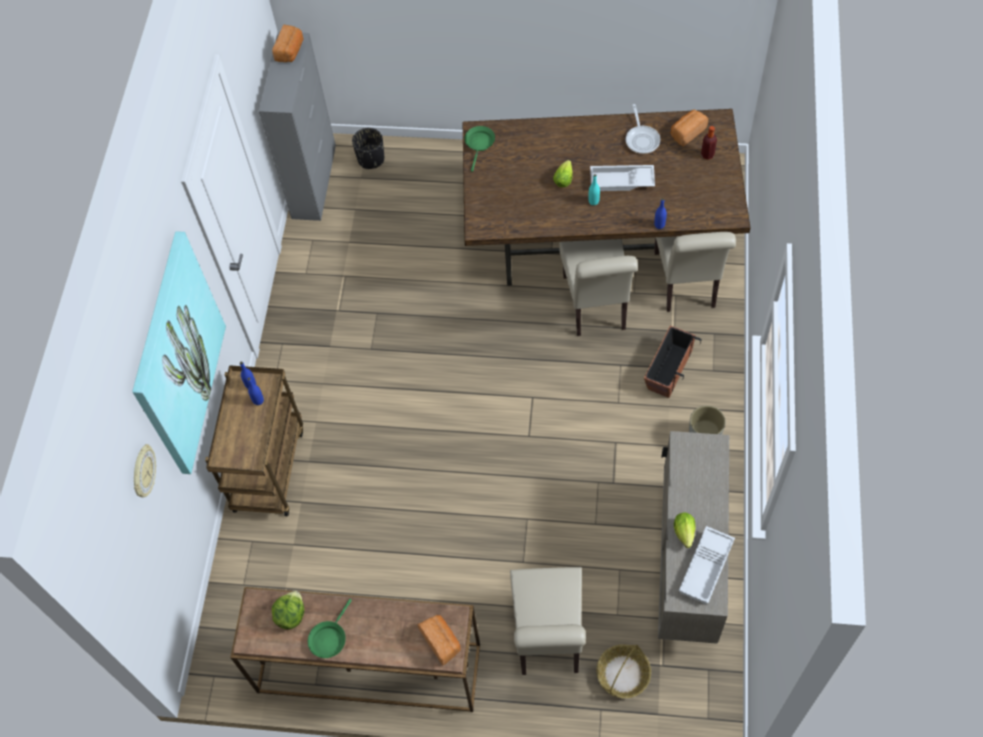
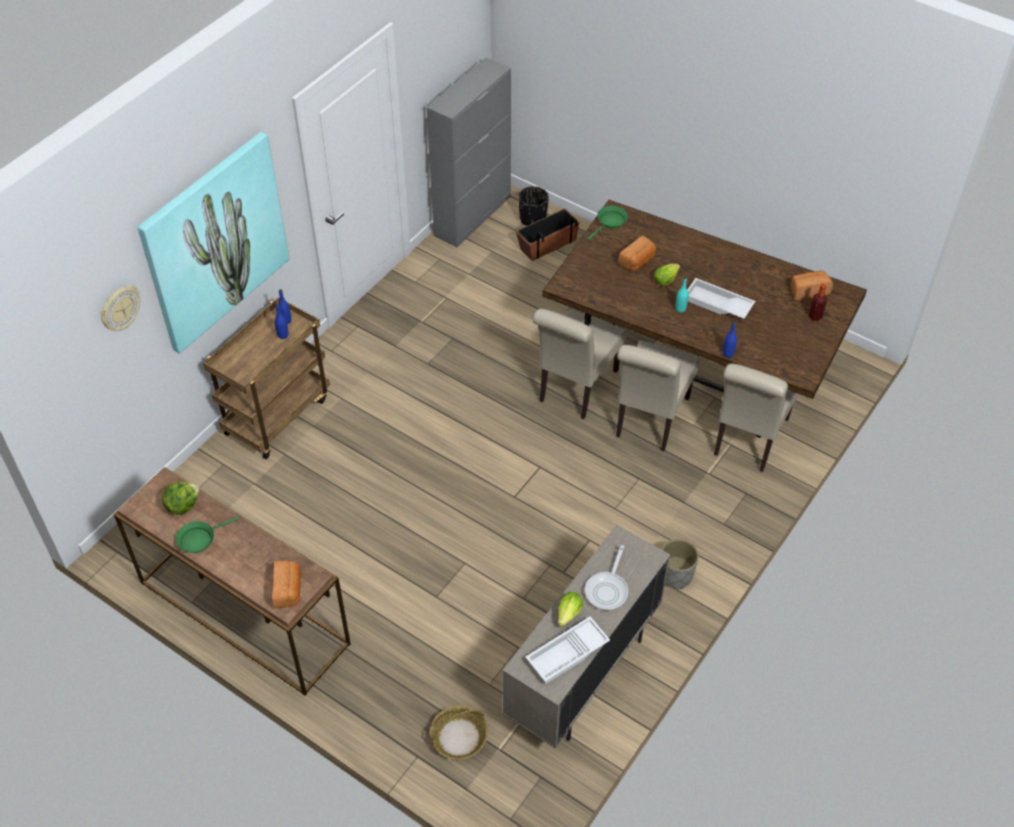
camera: 25 degrees right, 10 degrees down
(290, 51) = (485, 74): bread -> bread (638, 261)
(548, 639) = (412, 671): beige chair -> beige chair (575, 389)
(642, 139) = (761, 278): frying pan -> frying pan (607, 590)
(669, 369) = (682, 503): planter -> planter (547, 244)

